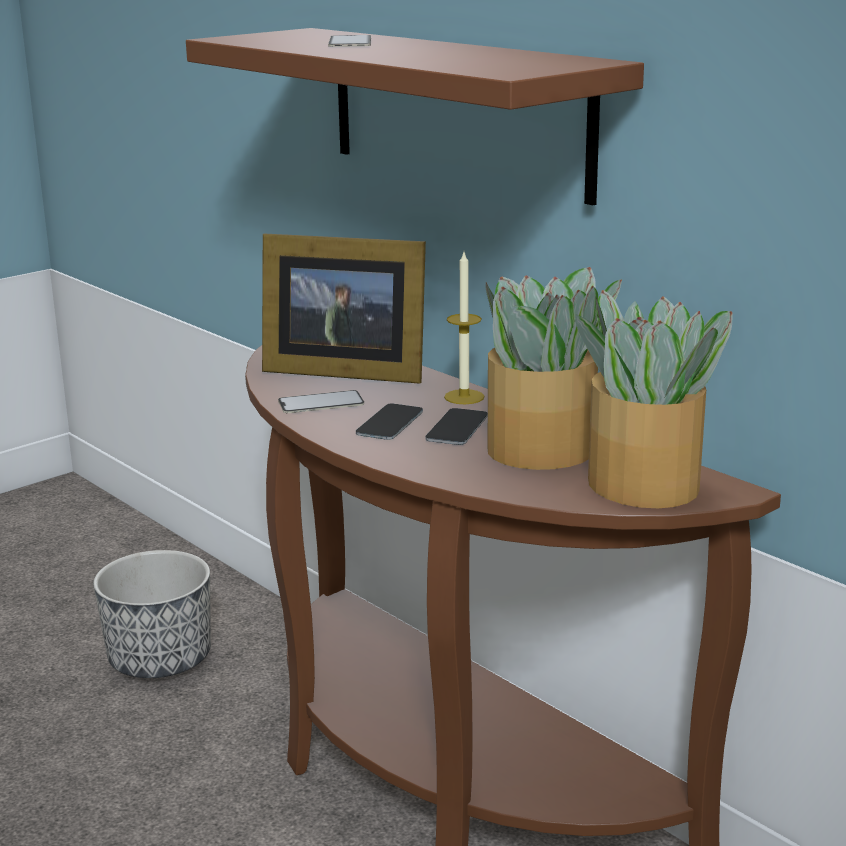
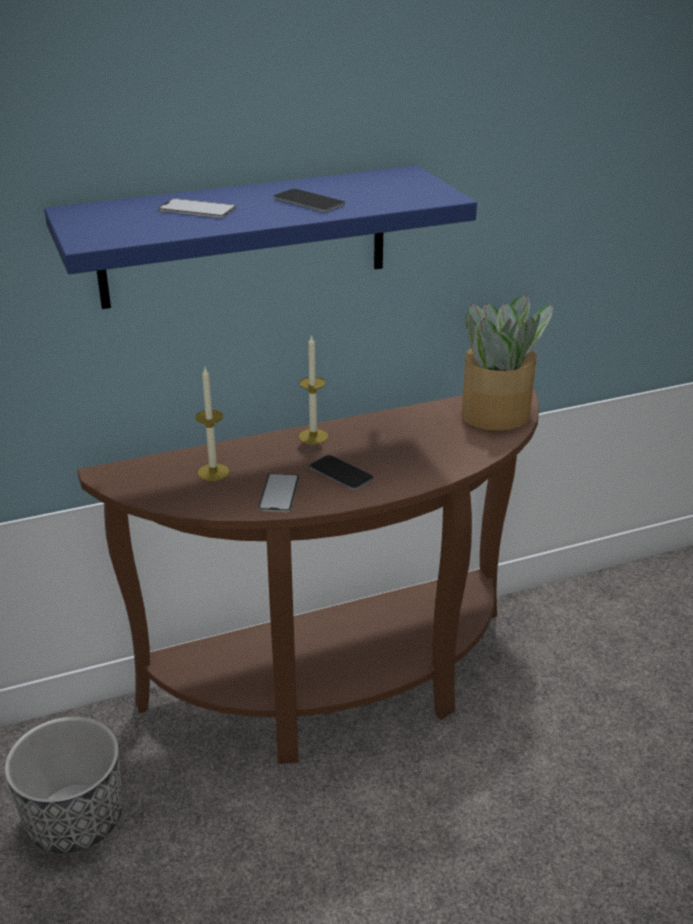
camera: 70 degrees left, 10 degrees up
(341, 370) = (213, 472): picture frame -> candle
(457, 110) = (244, 237): brown shelf -> blue shelf
(457, 427) = (368, 451): phone -> phone (308, 201)
(543, 450) = (426, 431): potted plant -> none

